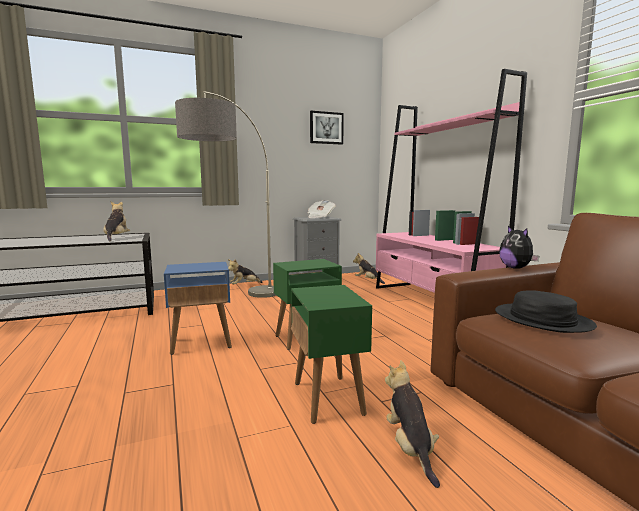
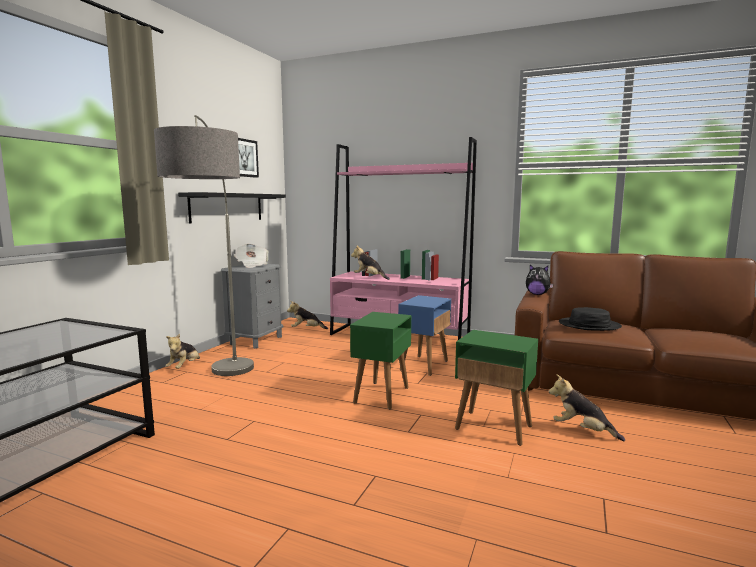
camera: 45 degrees left, 0 degrees up
(117, 238) = (61, 334): plush toy -> plush toy (369, 277)
(202, 343) = (305, 436): blue side table -> blue side table (424, 365)
(306, 169) = (227, 207): none -> black shelf

